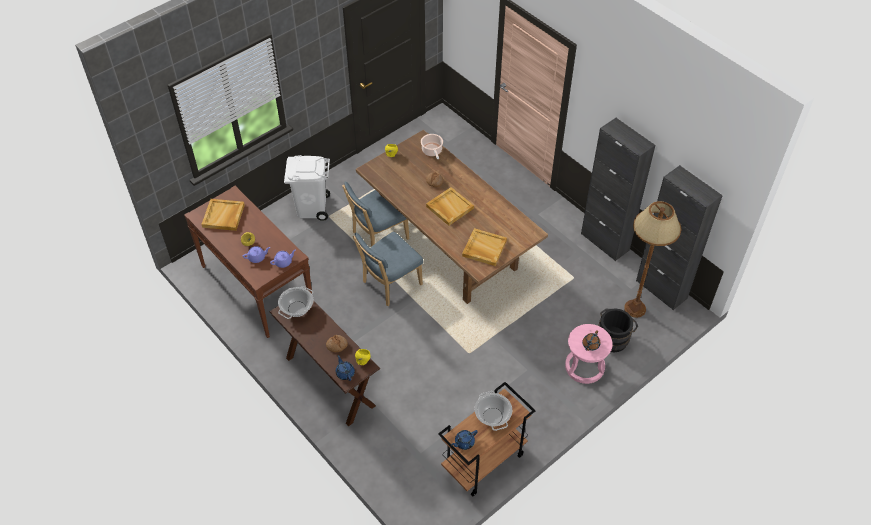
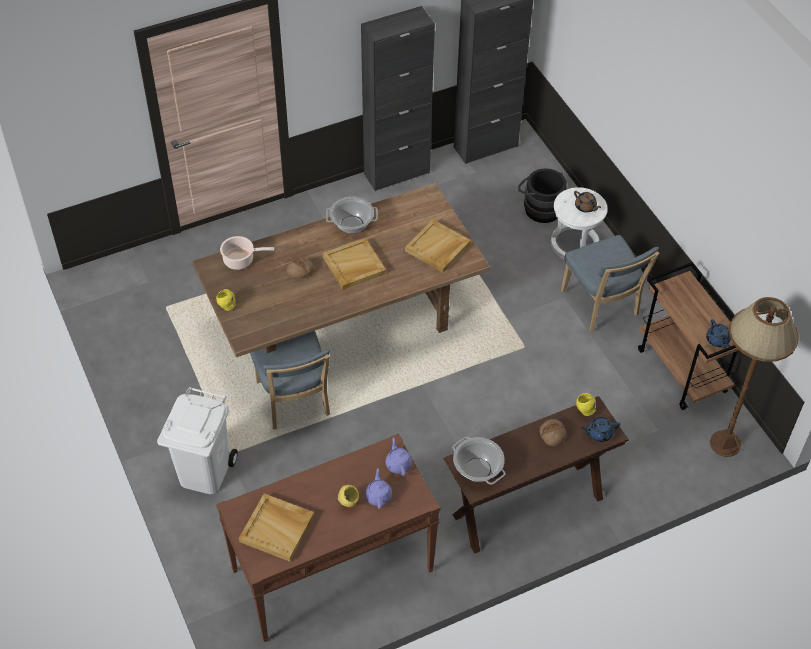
camera: 75 degrees left, 0 degrees up
(389, 284) = (385, 406): blue chair -> blue chair (601, 306)
(492, 416) = (687, 305): cooking pot -> cooking pot (352, 224)
(584, 367) = (574, 244): pink stool -> white stool
(634, 308) = (505, 177): brown floor lamp -> brown floor lamp (725, 444)

